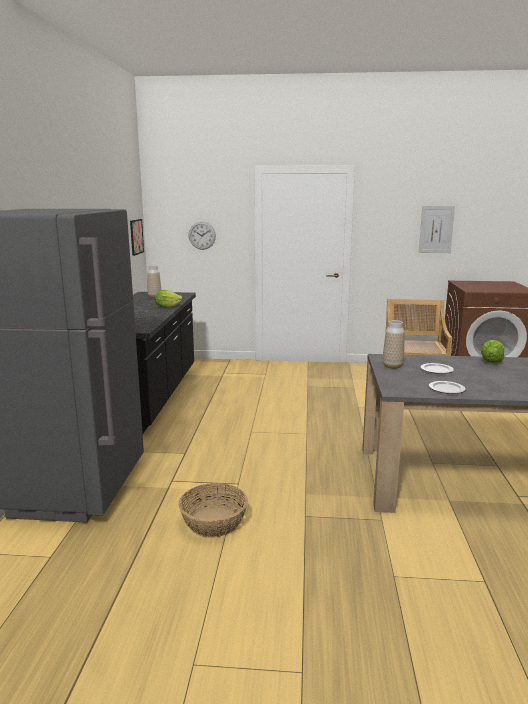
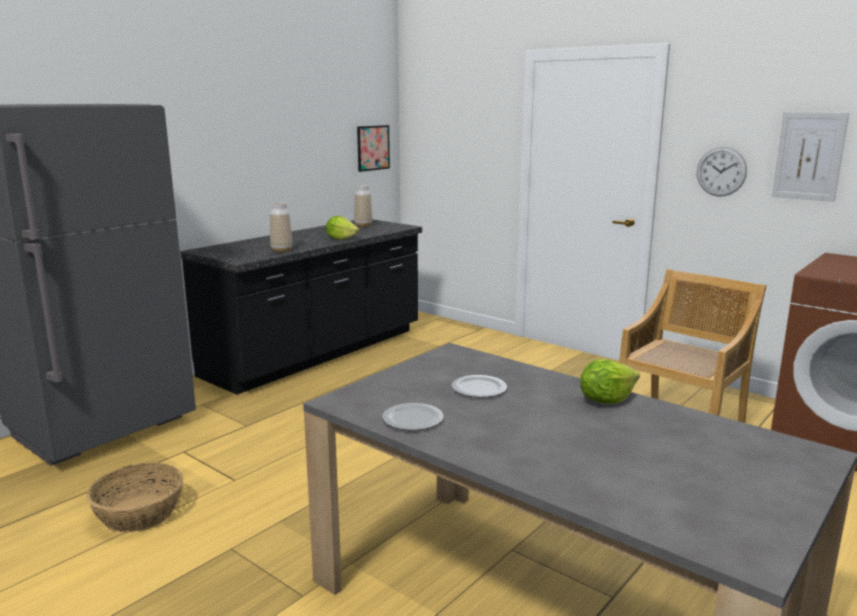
camera: 35 degrees right, 0 degrees up
(202, 235) = (459, 150): wall clock -> wall clock (721, 171)
(392, 366) = (431, 367): vase -> vase (281, 251)

